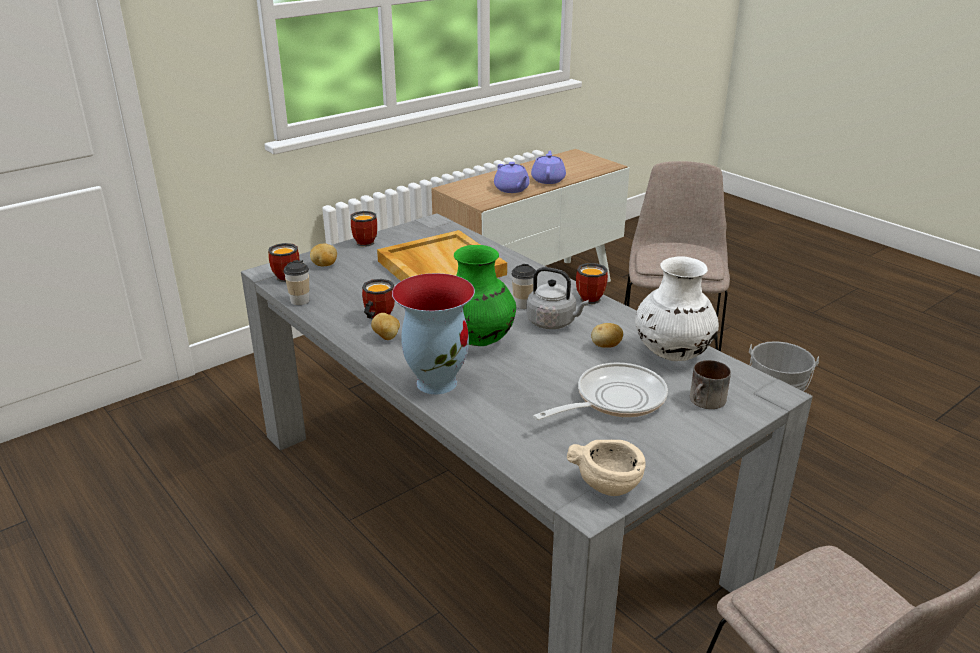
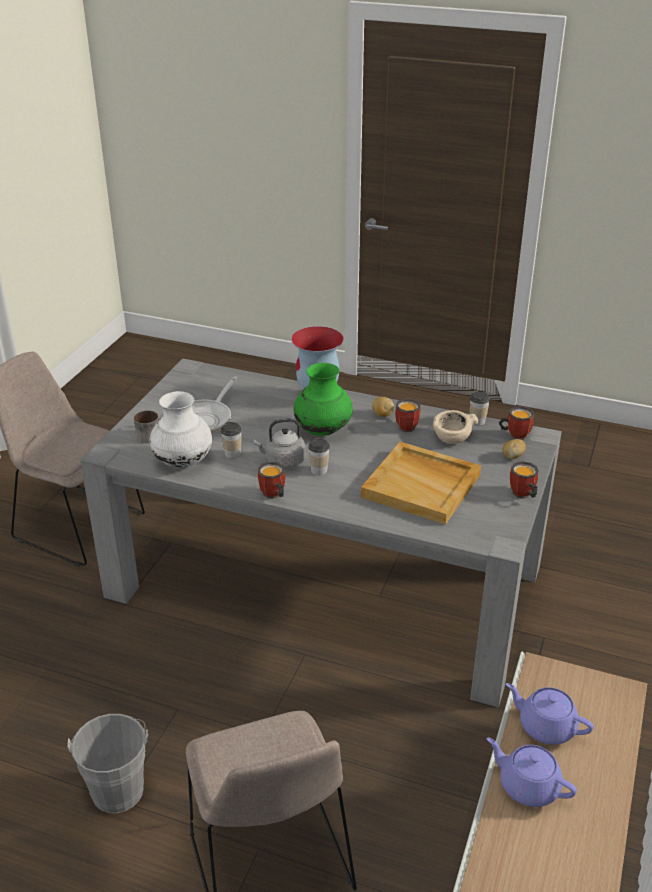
camera: 150 degrees right, 5 degrees up
(548, 180) = (527, 786): purple teapot -> purple teapot turned 150 degrees clockwise
(606, 346) = (232, 454): potato -> cup
(609, 484) = (184, 378): beige bowl -> beige bowl (452, 439)

